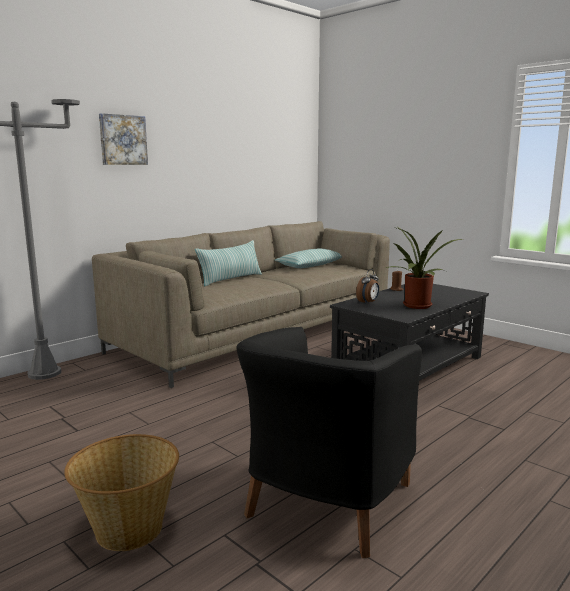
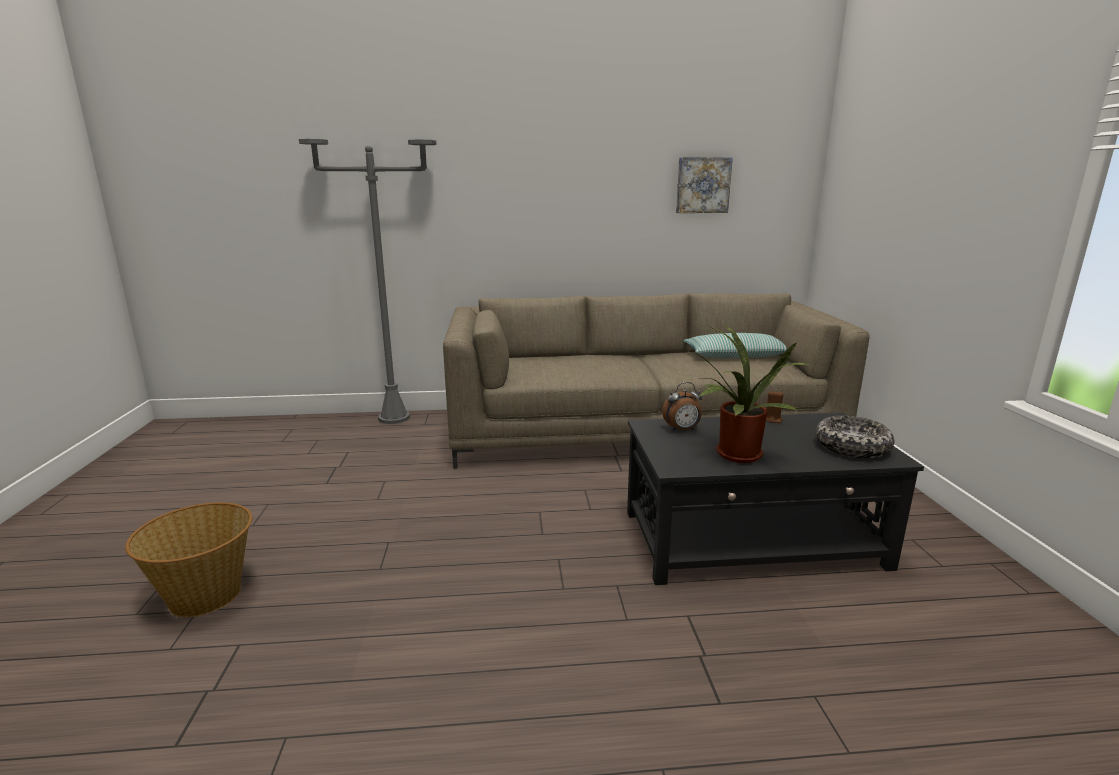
camera: 40 degrees right, 5 degrees up
(122, 140) = (500, 180): picture -> picture (702, 185)
(230, 279) = (599, 357): pillow -> none
(326, 503) = (353, 668): black armchair -> none
(451, 292) = (852, 447): none -> bowl

